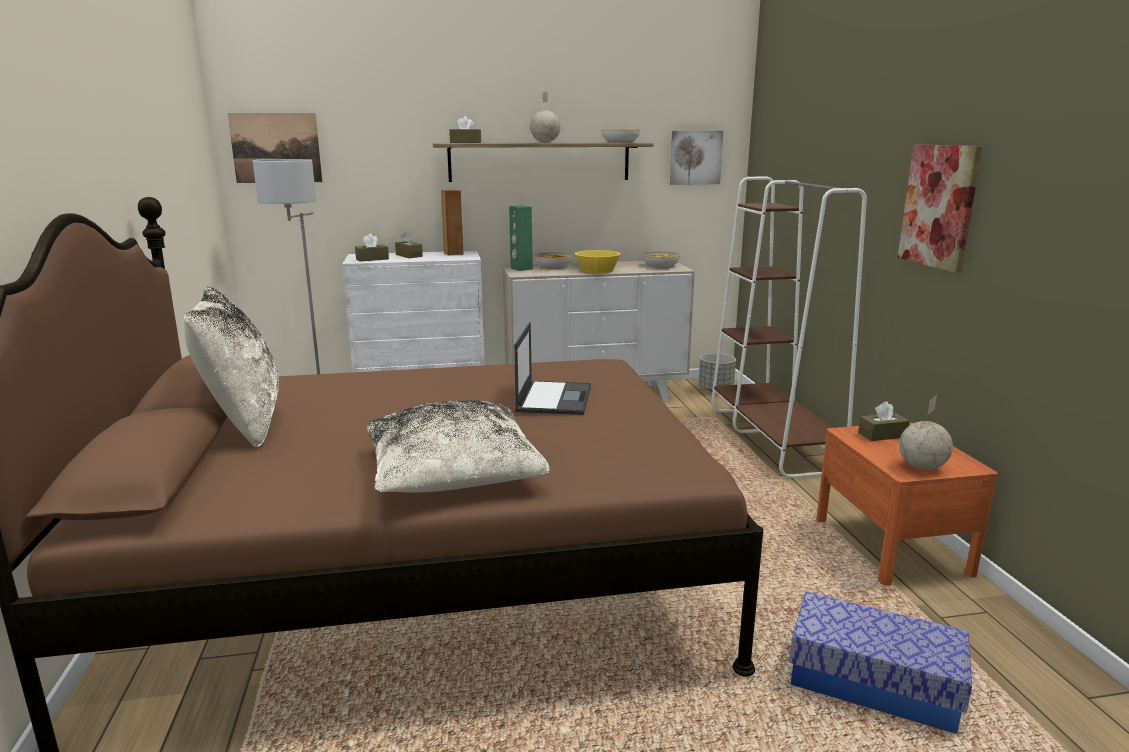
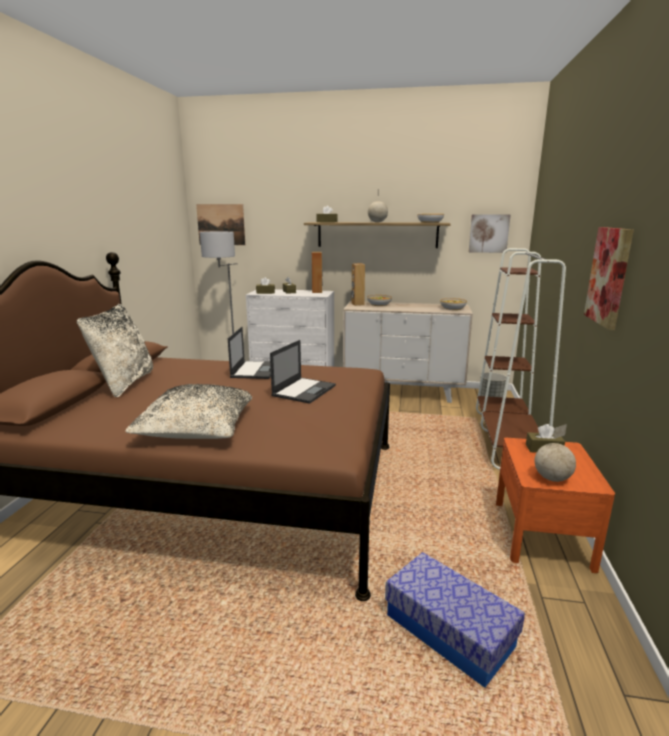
camera: 20 degrees right, 0 degrees up
(445, 379) = (255, 370): none -> laptop
(521, 269) = (357, 304): green speaker -> brown speaker
(597, 270) = (405, 308): yellow bowl -> none

